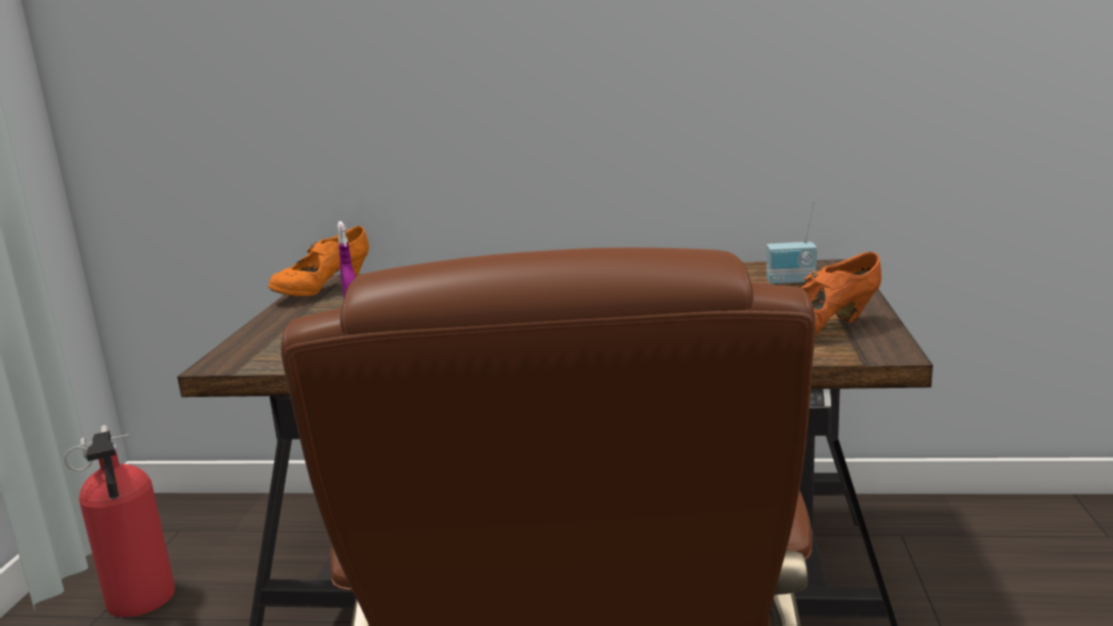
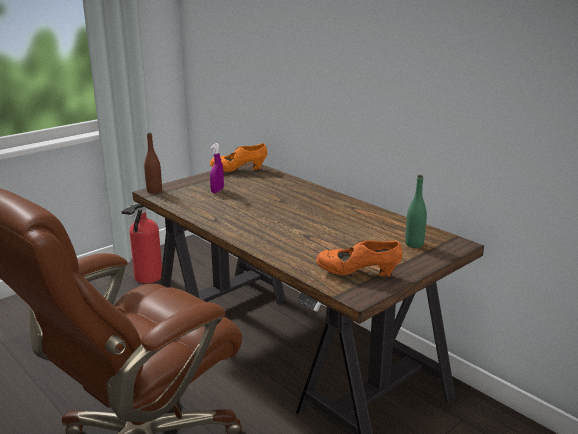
camera: 40 degrees right, 5 degrees up
(227, 360) = (154, 191): none -> brown bottle
(791, 282) = (414, 244): radio -> green bottle

